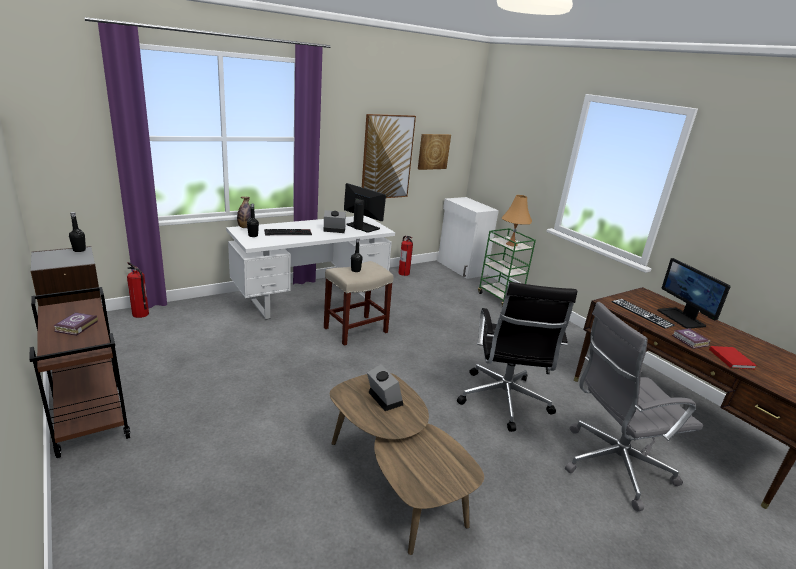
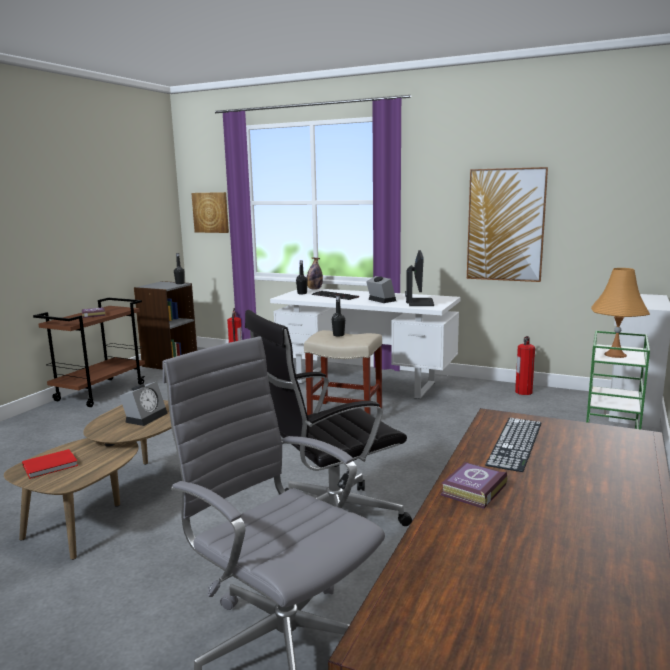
camera: 60 degrees right, 10 degrees down
(433, 151) = (589, 218): picture -> picture (211, 212)
(681, 318) = (579, 476): monitor -> none
(731, 358) = (467, 535): red book -> red book (52, 465)

